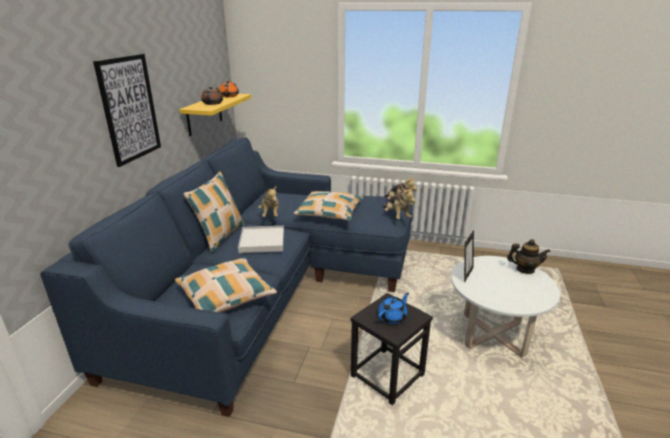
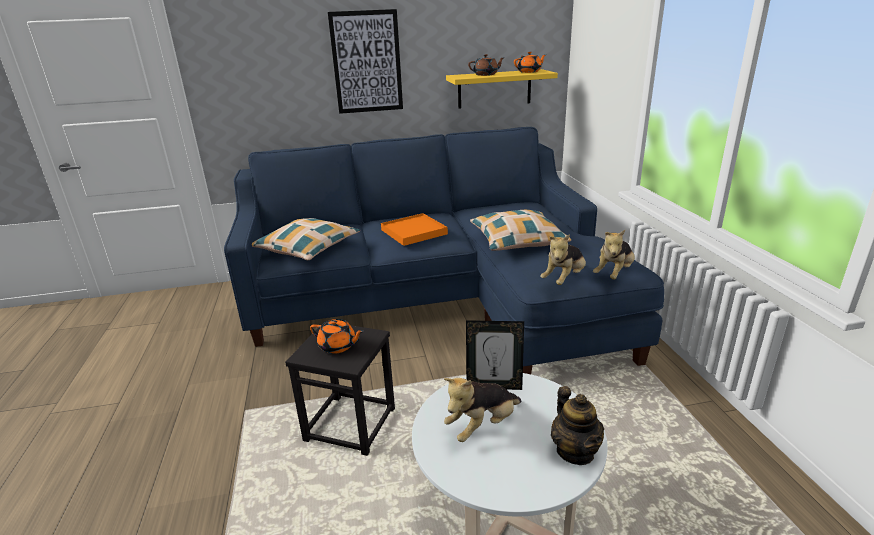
camera: 65 degrees right, 0 degrees up
(220, 237) = (407, 215): pillow -> none
(262, 241) = (414, 232): white tray -> orange tray
(270, 214) = (472, 217): plush toy -> plush toy (482, 426)
(393, 317) = (338, 346): blue teapot -> orange teapot

